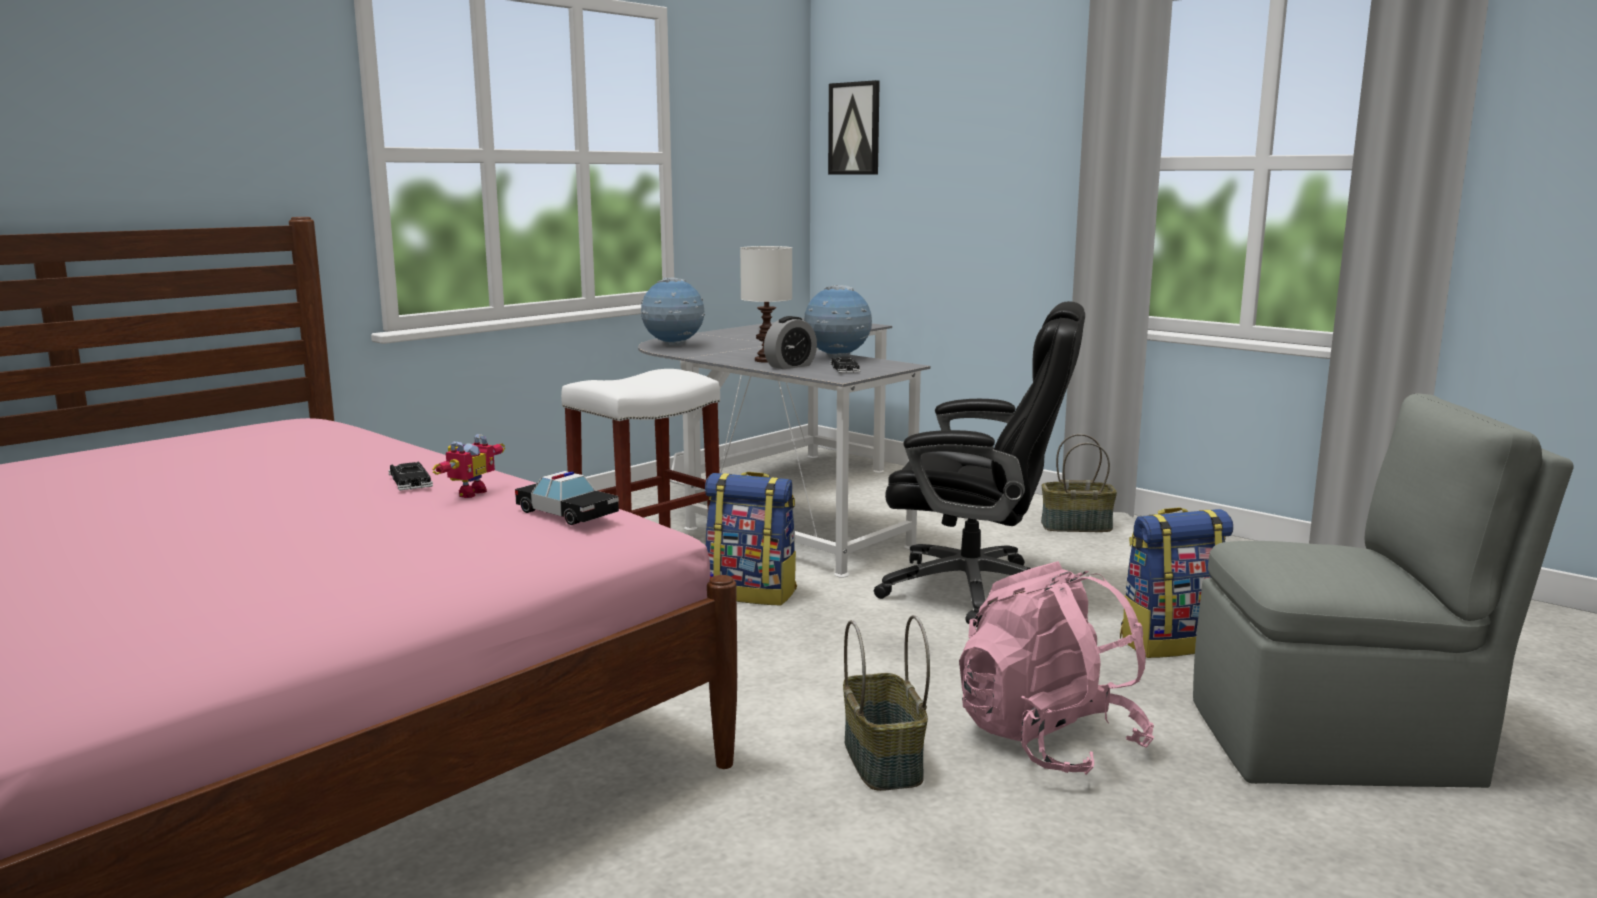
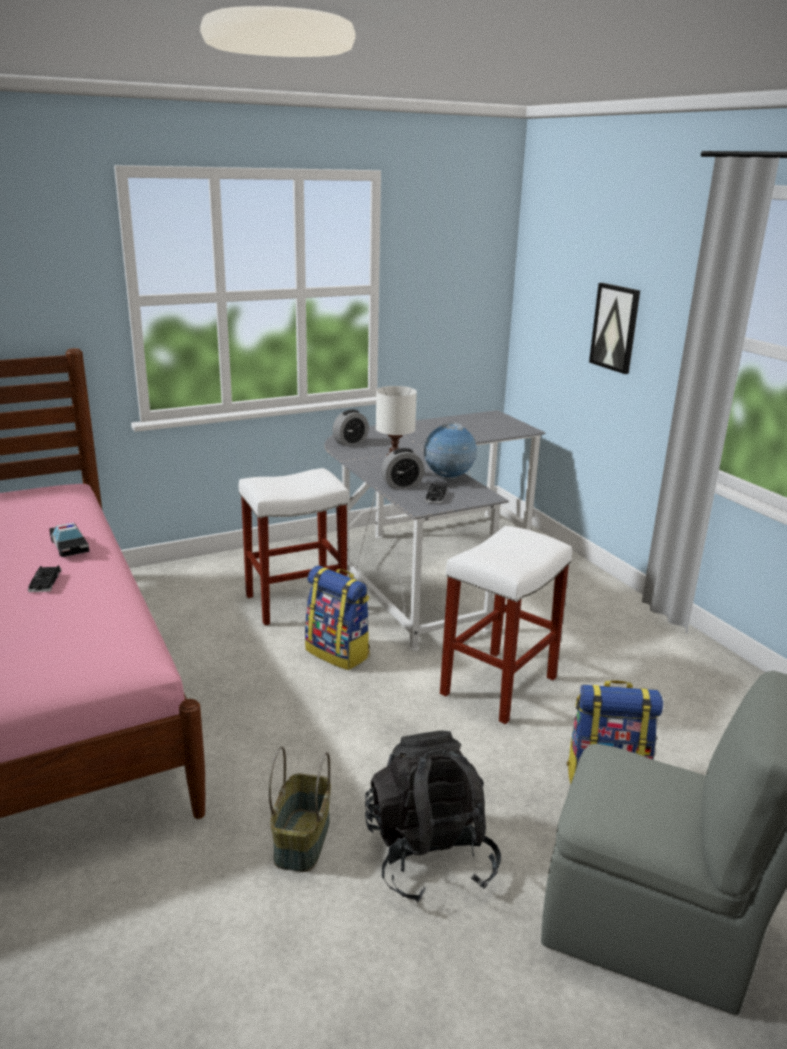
camera: 20 degrees right, 10 degrees up
(468, 493) = (66, 601): toy robot -> none
(567, 513) = (99, 639): toy car -> toy car (69, 546)
(673, 346) = (350, 442): globe -> alarm clock
(855, 128) = (543, 263): picture -> picture (615, 327)
(976, 590) = (498, 687): black office chair -> white stool
(1048, 741) = (429, 855): pink backpack -> black backpack
(1076, 526) = (634, 633): basket -> none

